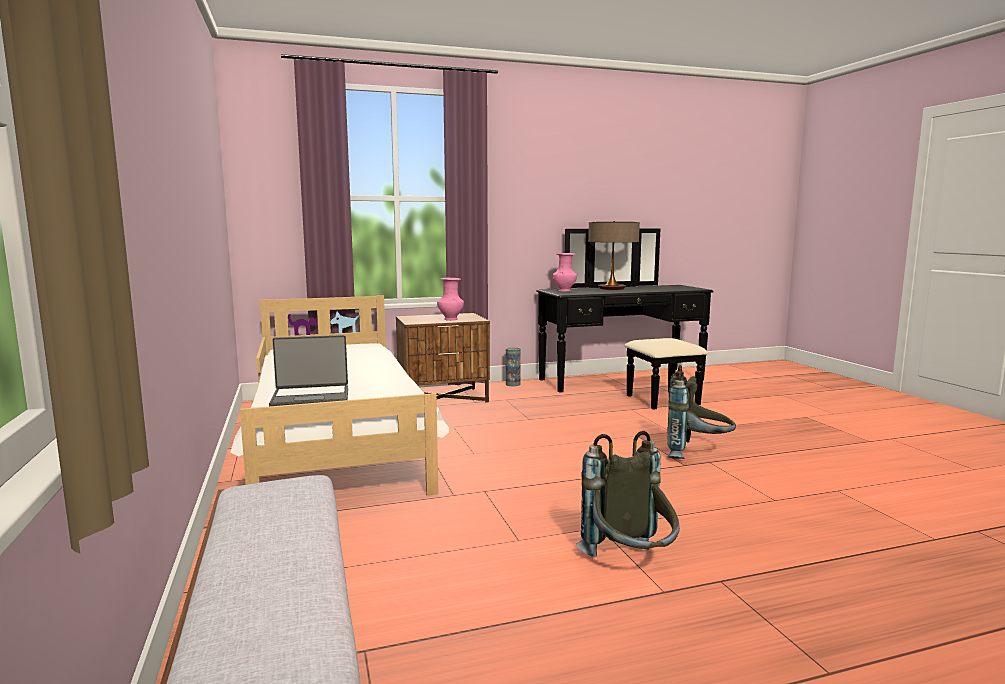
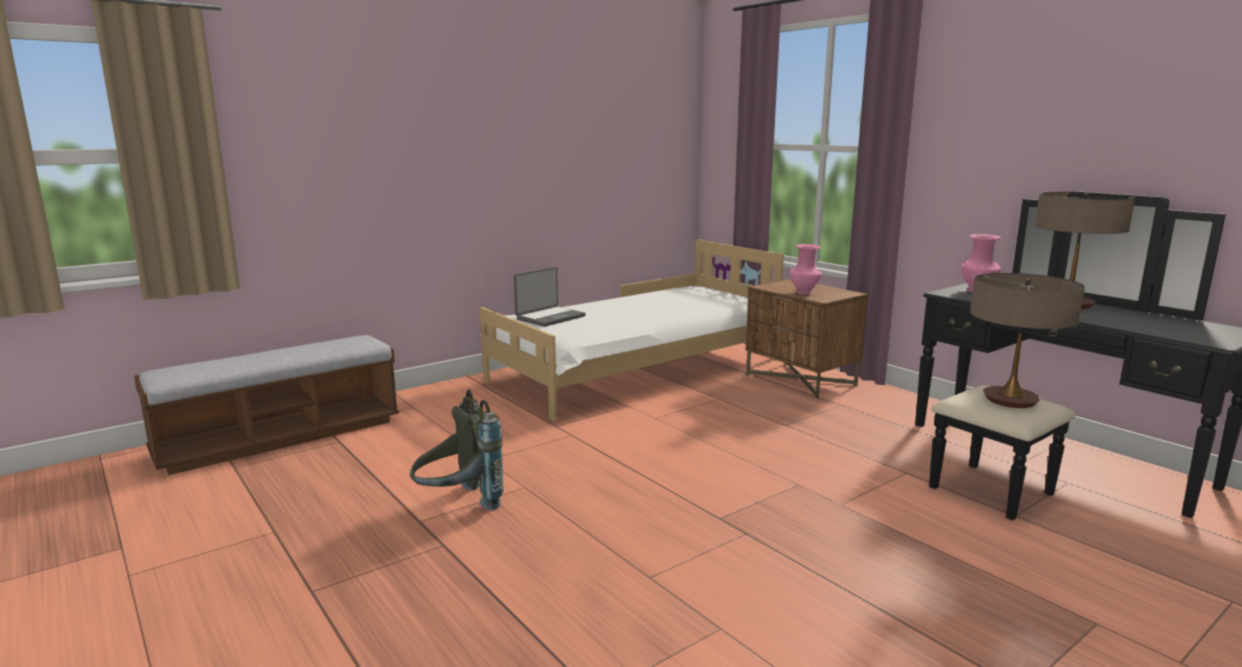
camera: 70 degrees right, 5 degrees up
(311, 397) = (550, 317): laptop -> laptop turned 105 degrees counterclockwise
(513, 384) = (908, 399): vase -> none
(667, 340) = (1010, 400): none -> table lamp
(696, 454) = (766, 524): grey backpack -> none

